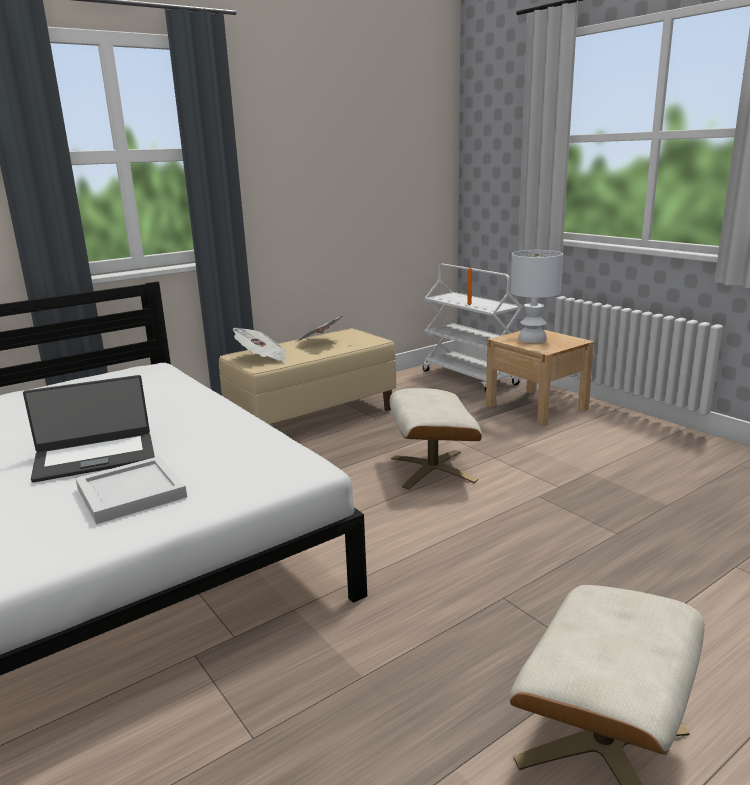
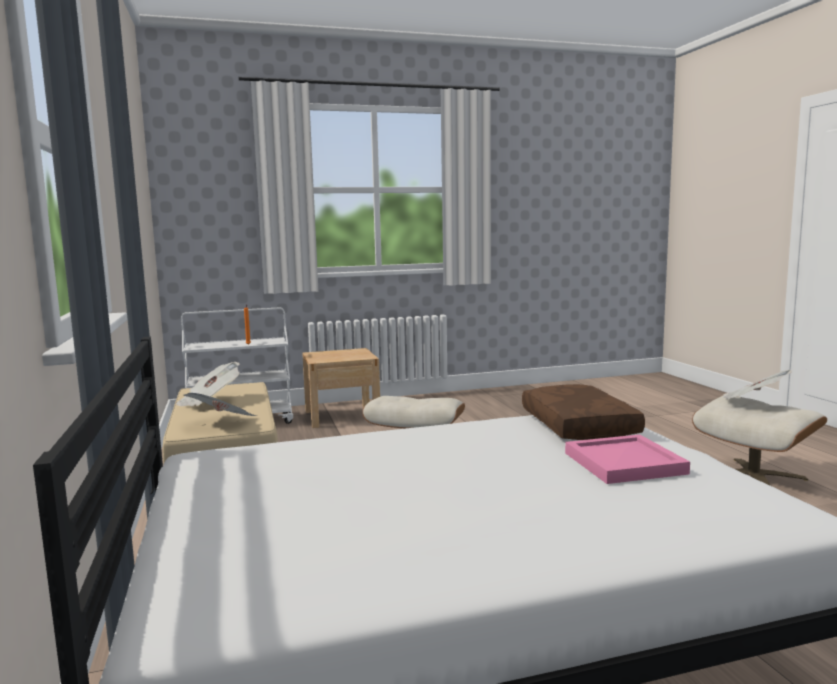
camera: 70 degrees left, 10 degrees down
(95, 457) = (524, 477): laptop -> none
(129, 492) = (623, 463): white tray -> pink tray
(254, 464) = (576, 426): none -> brown pillow
(532, 339) = (334, 356): white table lamp -> none
(638, 627) = (753, 401): none -> newspaper

